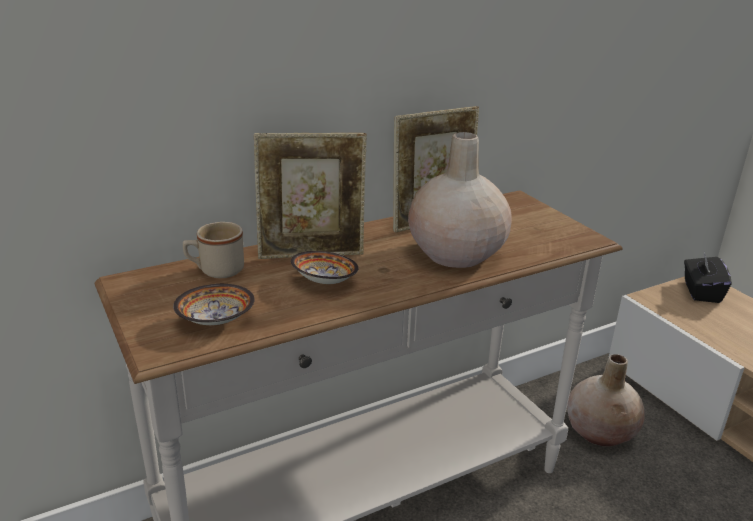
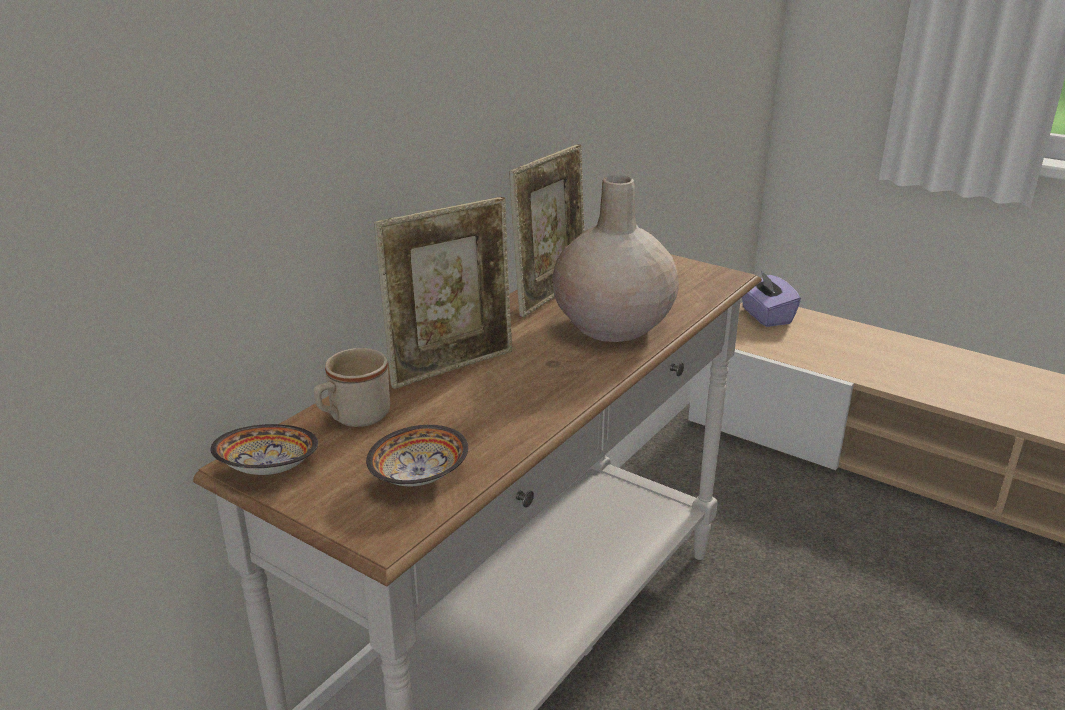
camera: 25 degrees left, 0 degrees up
(324, 281) = (500, 394): bowl -> bowl (268, 469)
(600, 432) = (724, 498): beige vase -> none
(701, 291) = (765, 316): black tissue box -> purple tissue box

